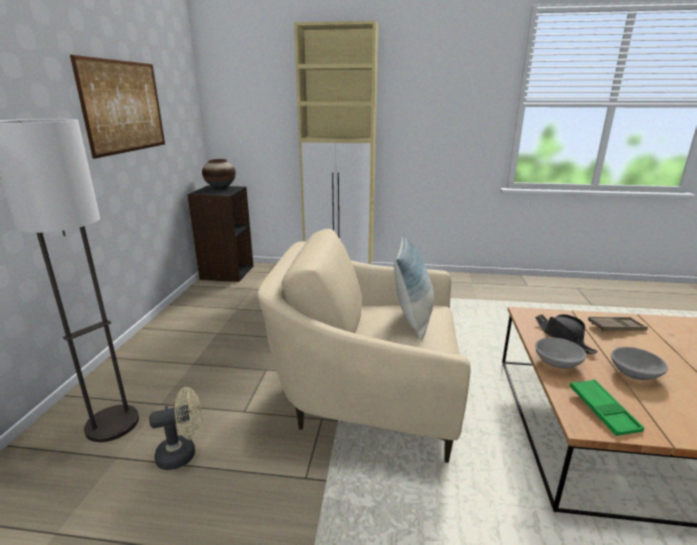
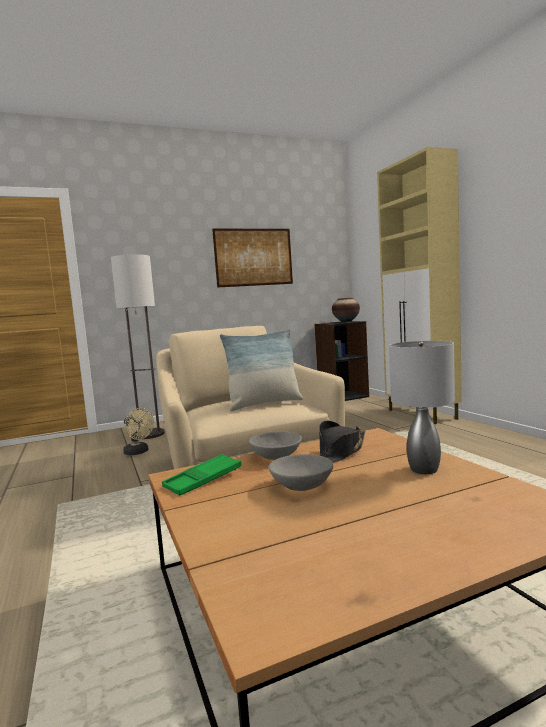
camera: 60 degrees right, 15 degrees down
(616, 327) = (424, 469): brown tray -> grey table lamp

